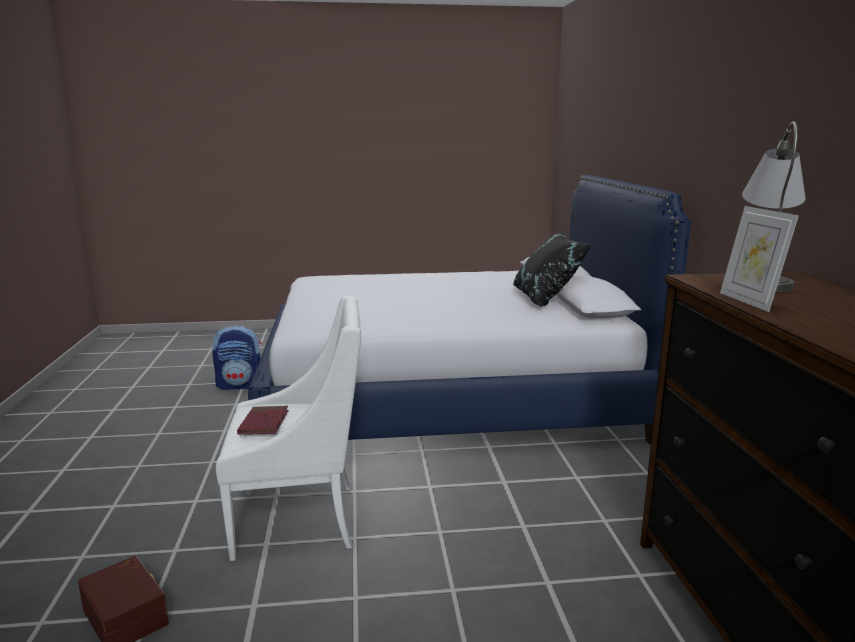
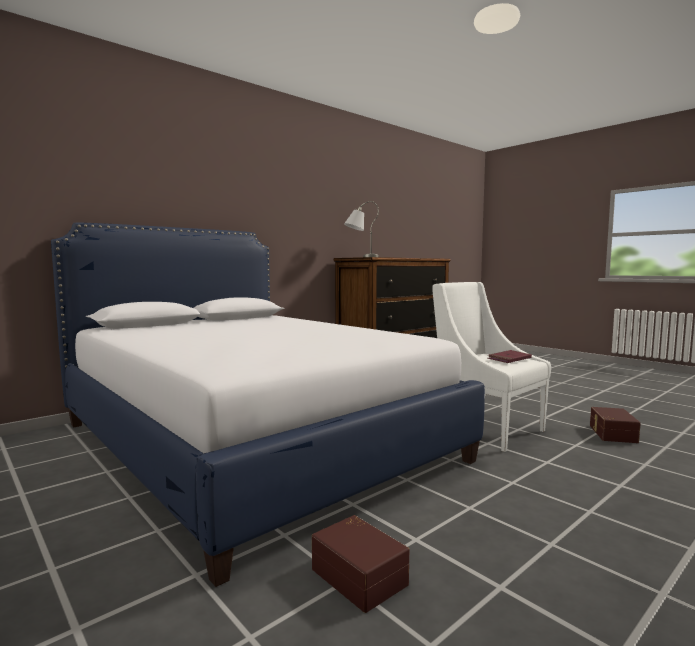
camera: 125 degrees left, 10 degrees down
(241, 385) = (360, 575): backpack -> brown storage box
(547, 299) = (226, 321): black pillow -> none
(749, 301) = (396, 257): picture frame -> none

